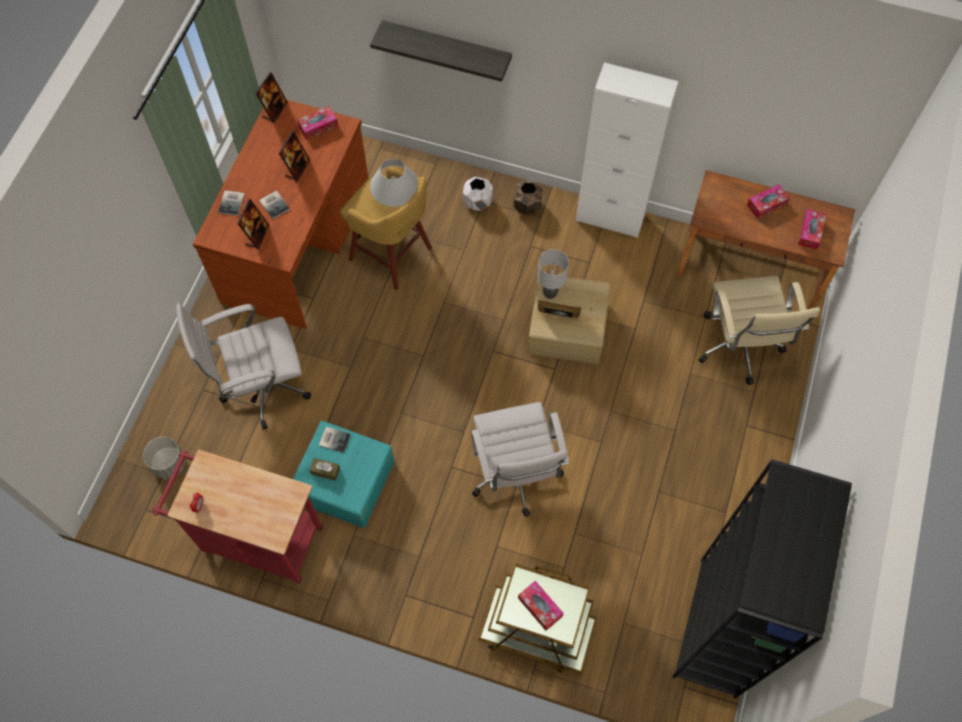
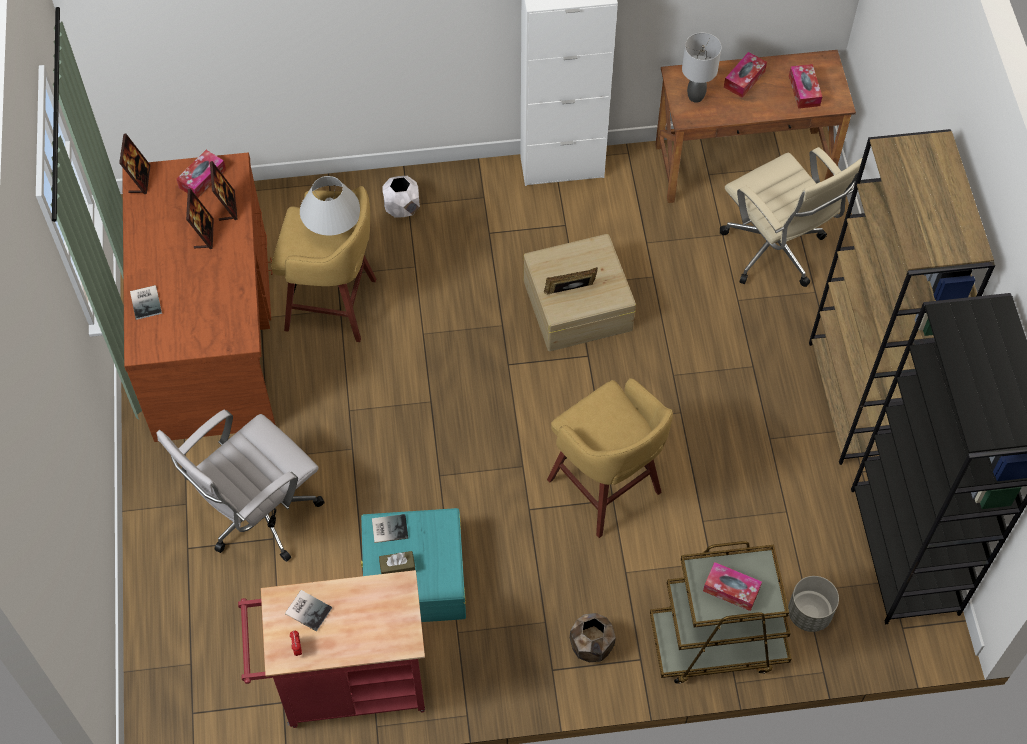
camera: 25 degrees left, 5 degrees down
(169, 464) = (193, 649): grey planter -> grey planter (809, 613)
(257, 235) = (198, 326): picture frame -> picture frame (227, 206)
(275, 204) = (199, 283): book -> book (308, 609)
(446, 48) = (325, 31): shelf -> none
(515, 476) = (606, 489): white office chair -> yellow stool
(526, 206) = (461, 190): brown planter -> brown planter (591, 646)
(549, 294) = (548, 271): grey table lamp -> grey table lamp (696, 97)
(745, 491) = (860, 399): none -> brown bookcase

